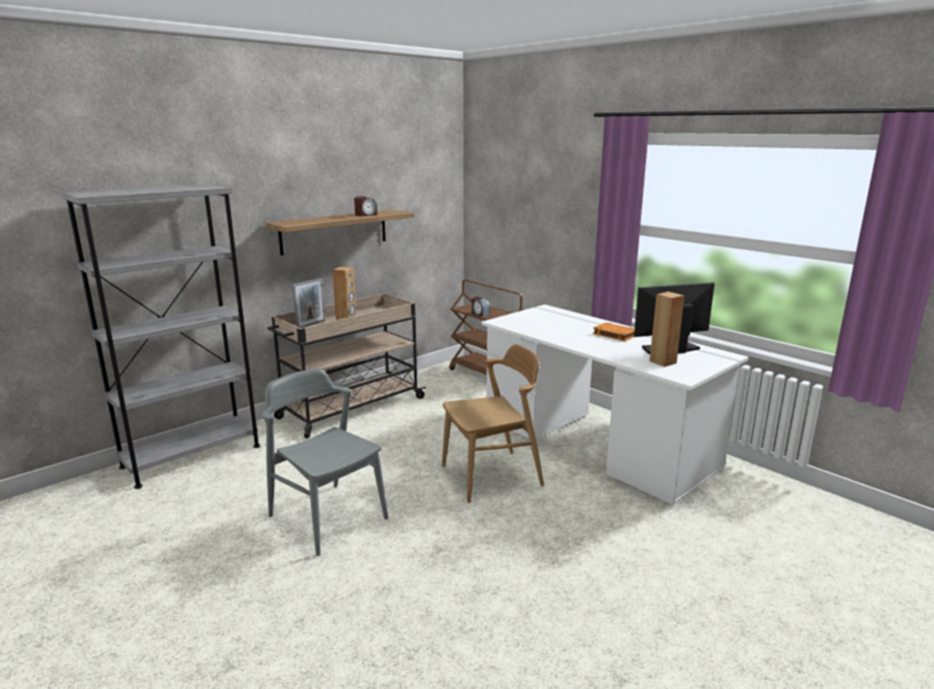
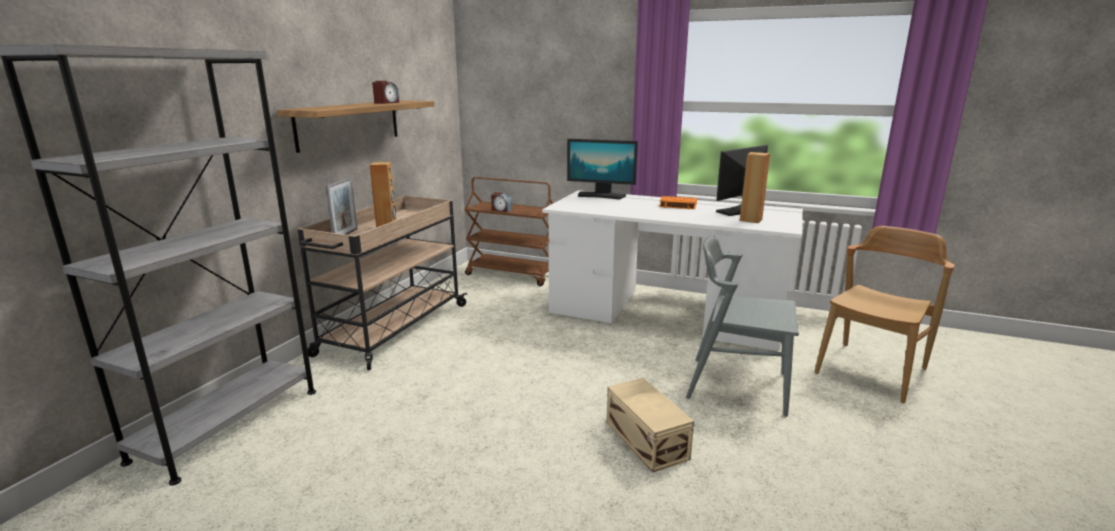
camera: 25 degrees left, 0 degrees up
(328, 517) = (475, 447): grey chair -> grey chair (737, 385)
(461, 548) = (646, 439): none -> beige storage box
(492, 476) = (605, 363): brown chair -> brown chair (871, 371)
(556, 313) = (601, 196): none -> monitor

